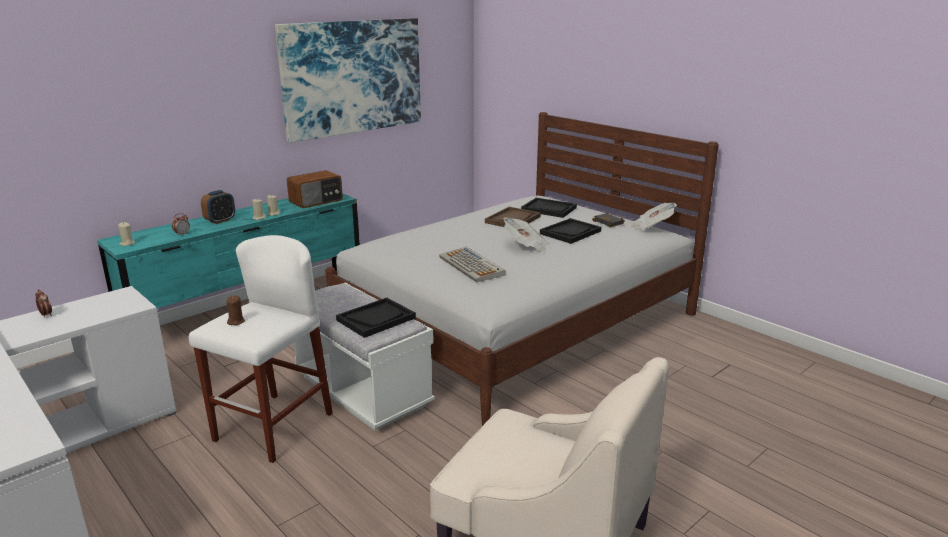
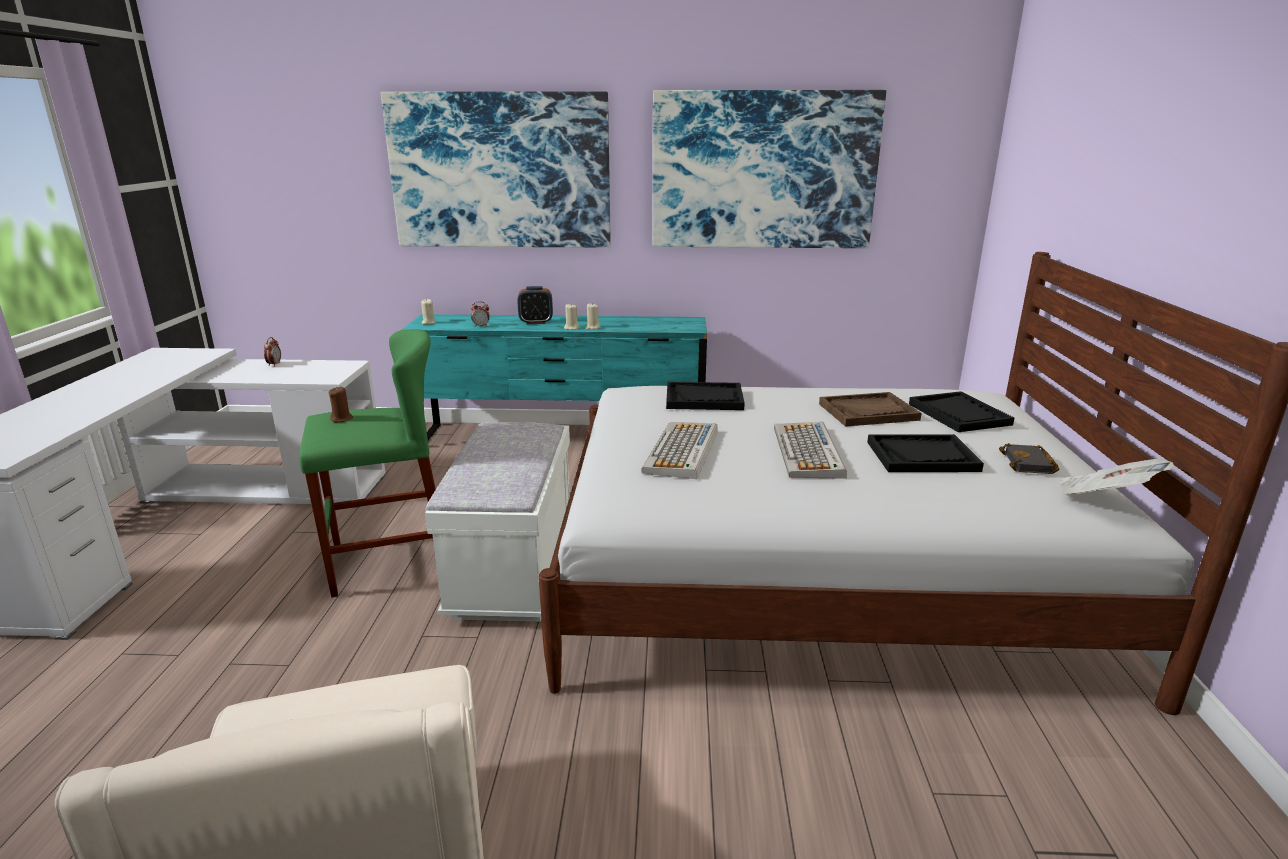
camera: 45 degrees right, 0 degrees up
(158, 98) = (500, 171): none -> picture
(273, 427) = (391, 561): white stool -> green stool
(316, 201) = (660, 325): radio -> none
(376, 319) = (497, 475): black tray -> black tray (704, 399)
(526, 246) = (808, 452): newspaper -> keyboard

